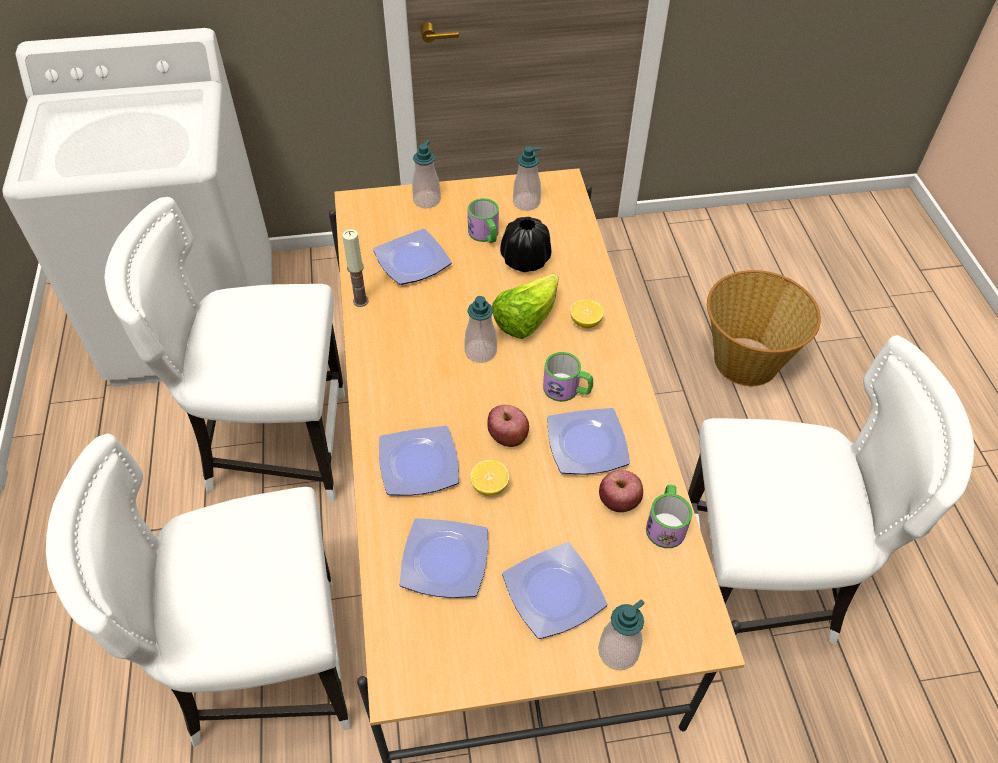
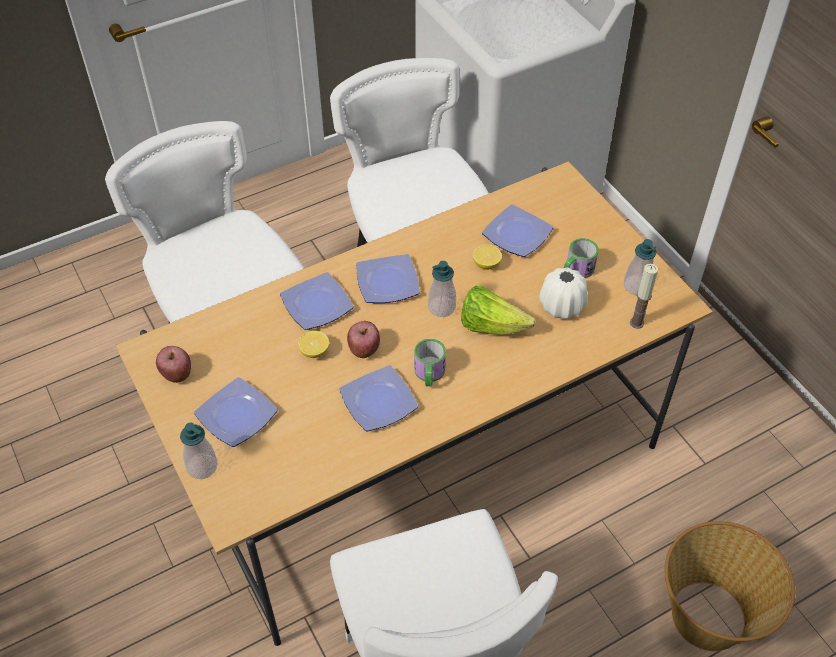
camera: 70 degrees right, 0 degrees up
(360, 301) = (456, 219): candle -> candle (636, 323)
(427, 200) = (595, 219): soap dispenser -> none
(443, 562) = (240, 344): plate -> plate (386, 282)
(525, 260) = (561, 306): black vase -> white vase
(585, 322) = (511, 367): lemon -> lemon (486, 264)
(619, 502) = (331, 436): apple -> apple (177, 374)
(665, 523) = (323, 473): mug -> none

